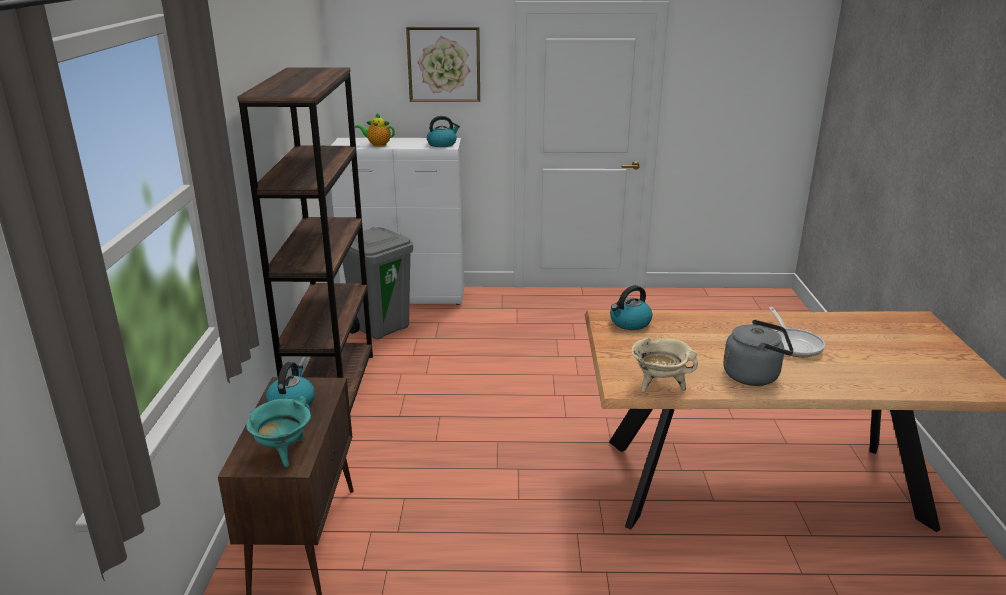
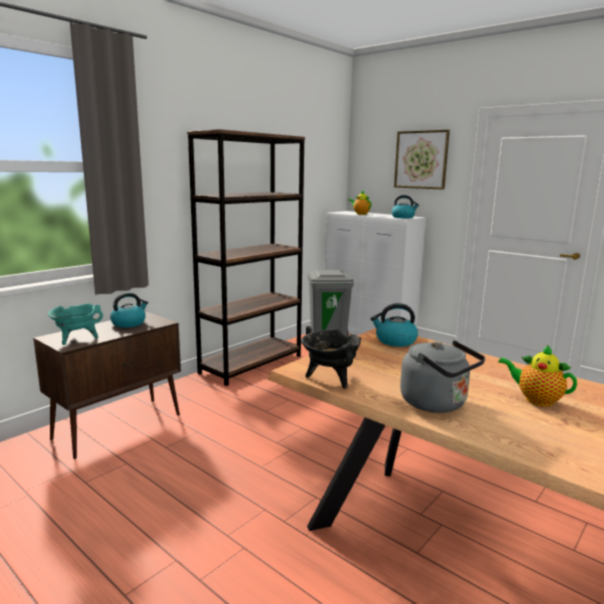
camera: 40 degrees right, 10 degrees down
(659, 385) = (330, 378): beige cooking pot -> black cooking pot
(793, 344) = (535, 400): frying pan -> teapot

